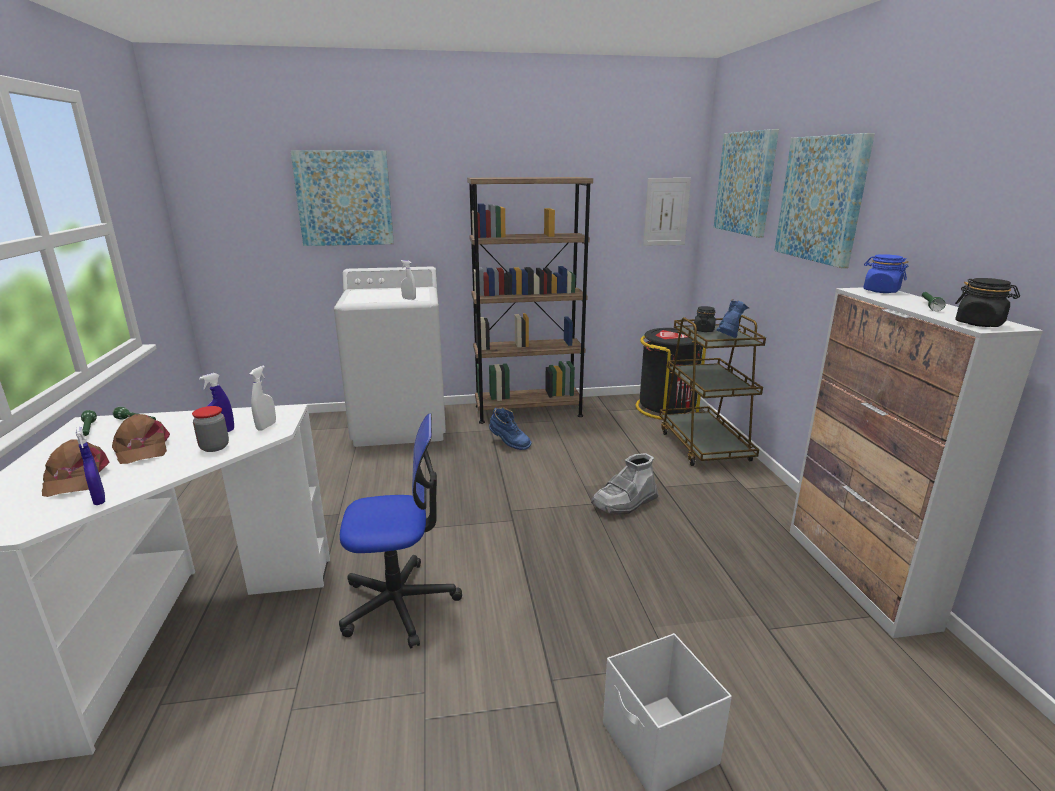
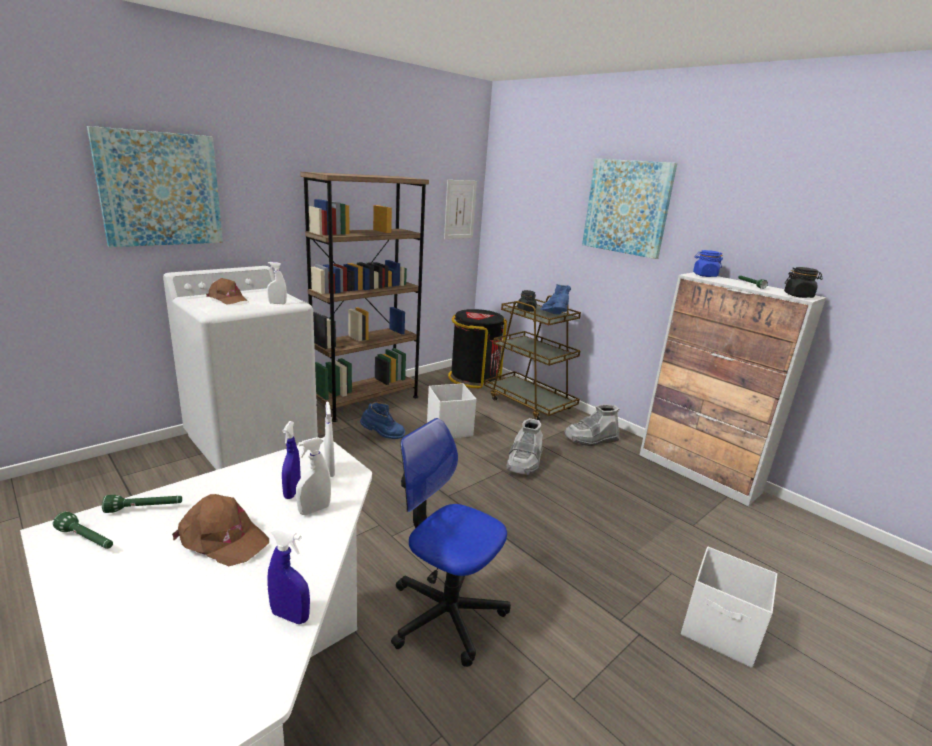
camera: 35 degrees left, 0 degrees up
(76, 478) = (199, 604): brown cap -> brown cap (227, 299)
(214, 447) = (314, 510): jar -> white spray bottle
(399, 604) = (446, 613): office chair -> office chair turned 105 degrees counterclockwise
(581, 452) = (449, 428): none -> white storage box
(740, 499) = (591, 439): none -> grey boot
(745, 183) = (539, 189): picture -> none

